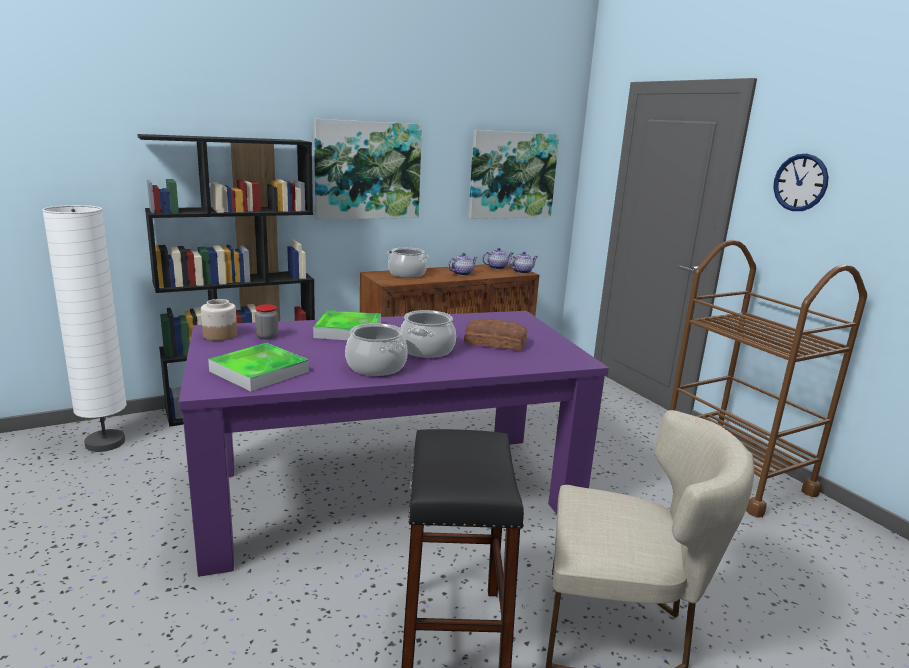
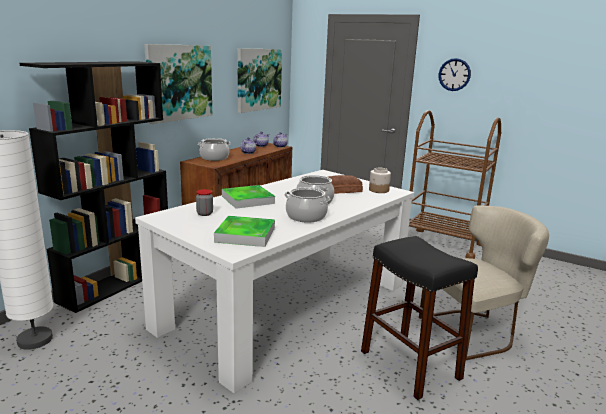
camera: 30 degrees left, 0 degrees up
(219, 335) = (171, 220): jar -> jar (379, 190)
(389, 490) = (287, 305): purple dining table -> white dining table

